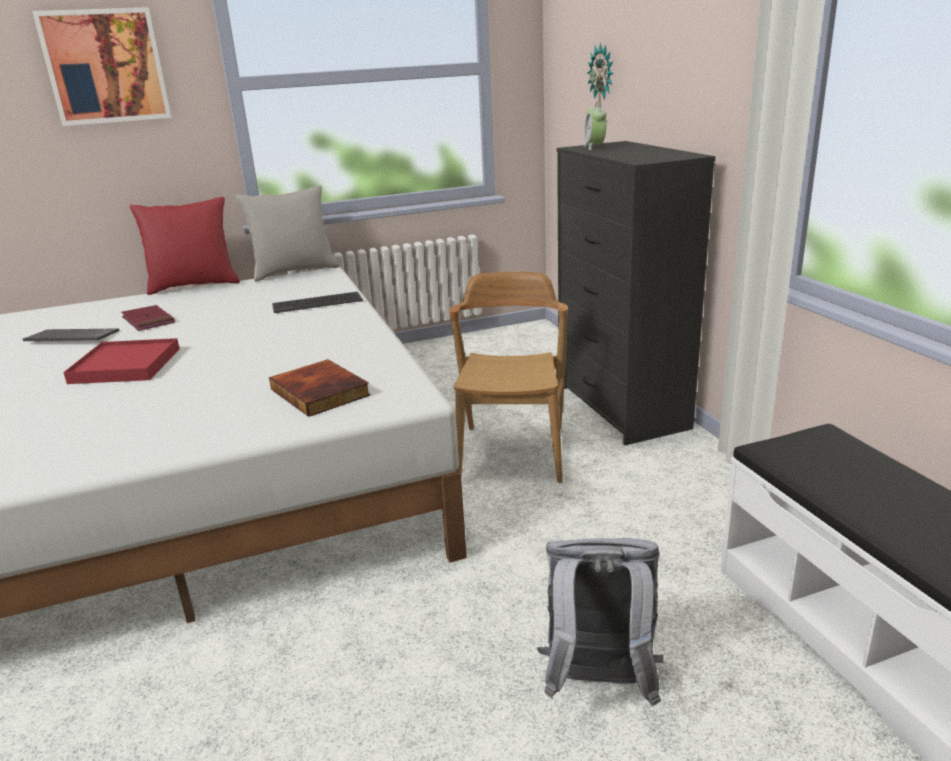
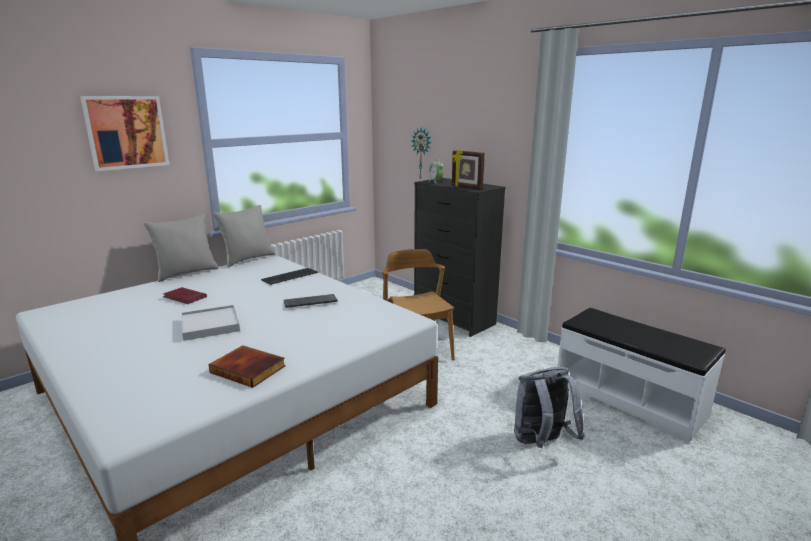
camera: 25 degrees left, 5 degrees down
(70, 338) = (140, 314): keyboard -> keyboard (310, 303)
(125, 366) = (210, 325): red tray -> white tray
(194, 285) = (186, 273): red pillow -> grey pillow
(322, 392) = (358, 323): book -> book (249, 369)
(632, 156) = (466, 187): none -> picture frame

